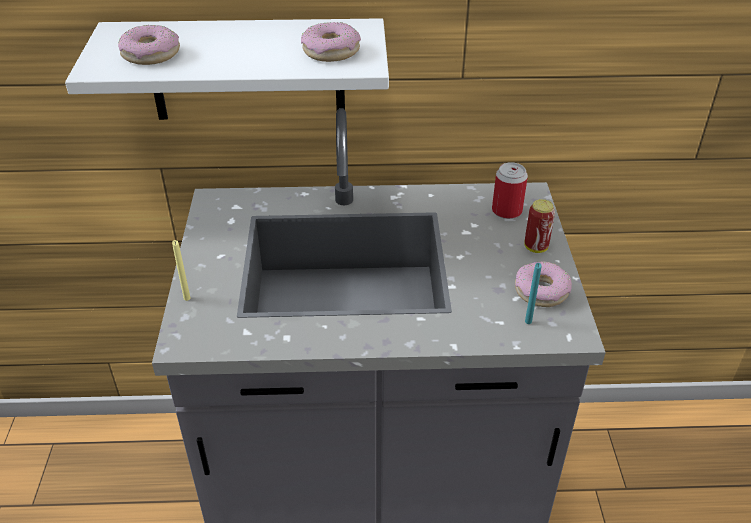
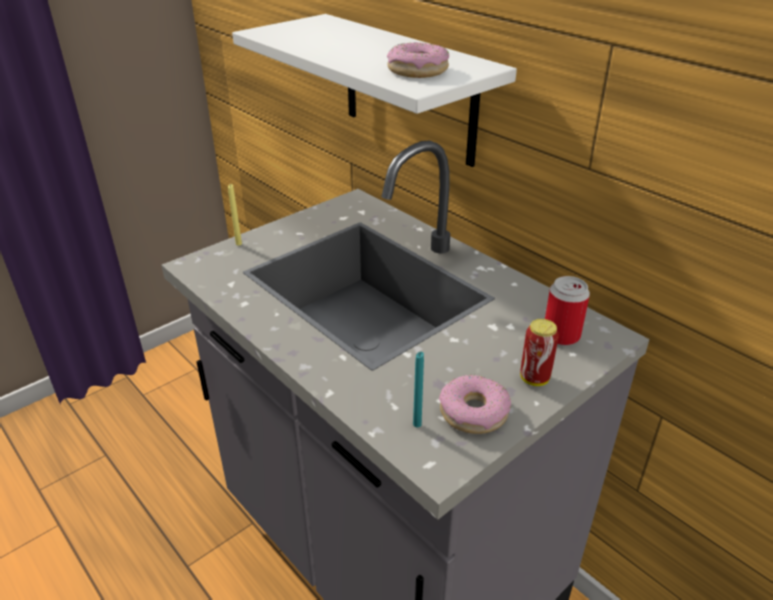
camera: 50 degrees right, 5 degrees down
(151, 54) = (306, 35): donut -> none

